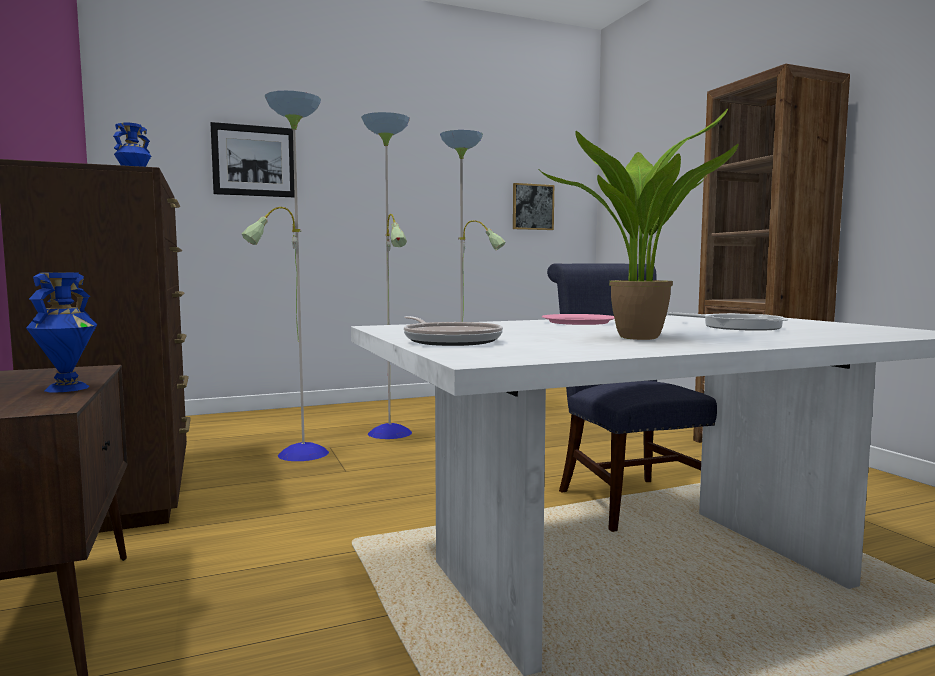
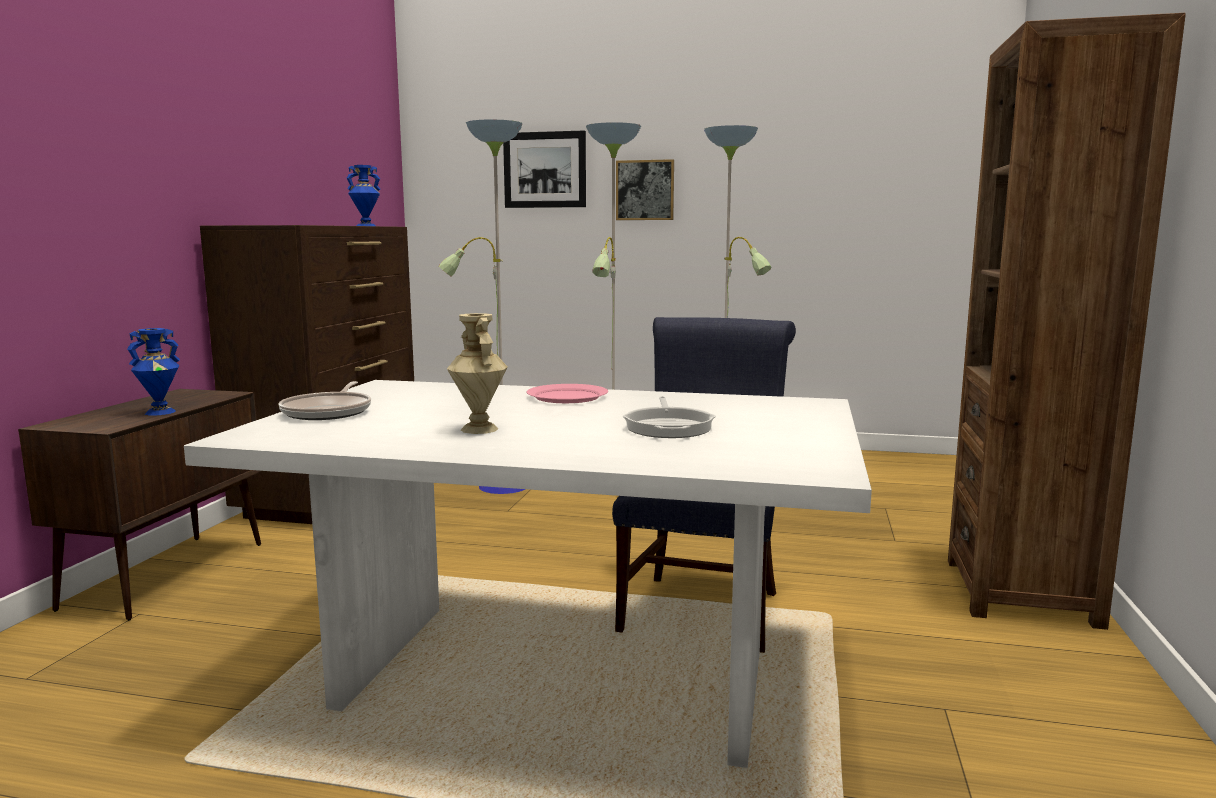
camera: 35 degrees right, 5 degrees up
(532, 207) = (894, 204): picture -> picture (645, 190)
(638, 337) = (478, 429): potted plant -> beige vase

